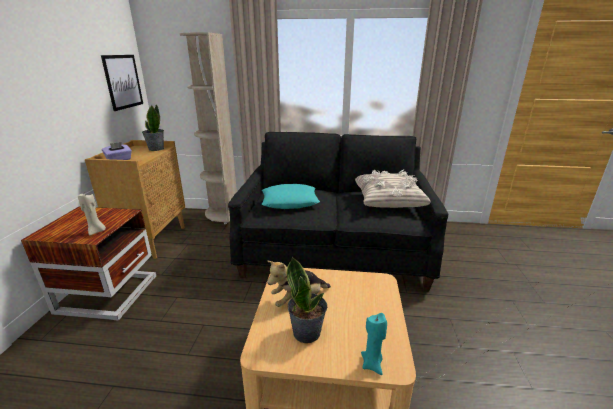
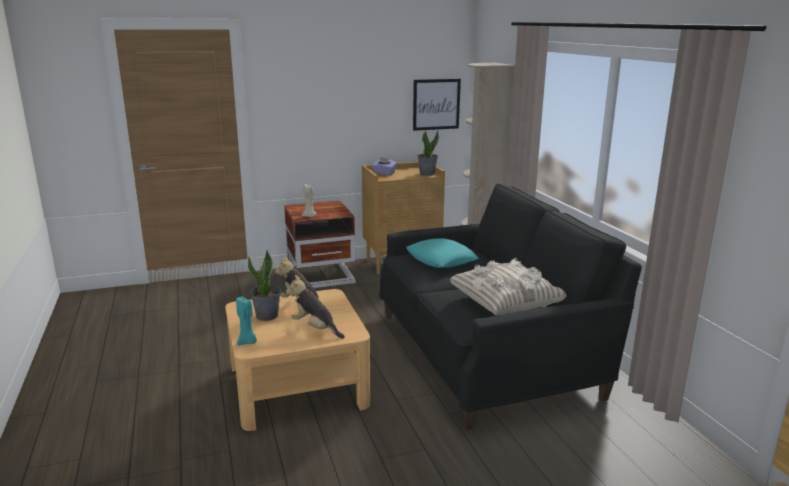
camera: 65 degrees right, 5 degrees down
(359, 302) = (315, 328): none -> plush toy

